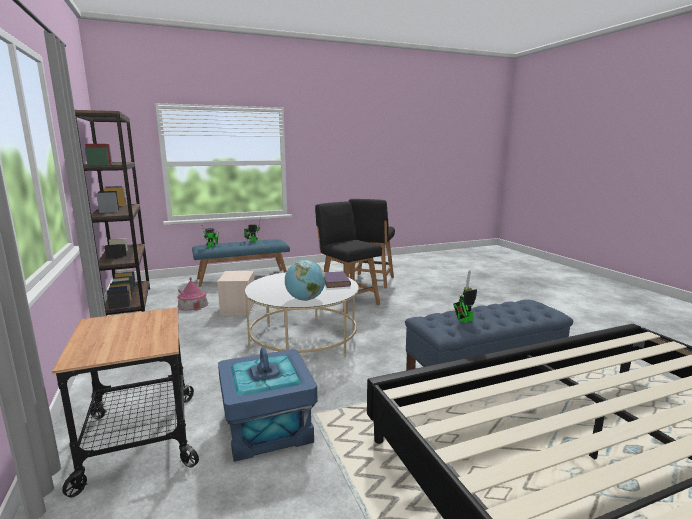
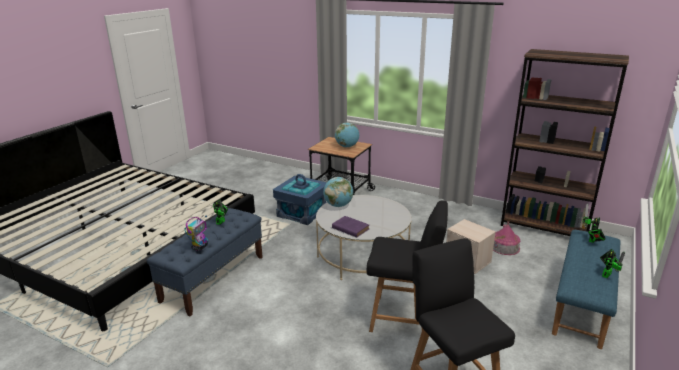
camera: 140 degrees right, 10 degrees up
(122, 328) = (347, 146): none -> globe
(504, 304) = (200, 247): none -> toy robot

